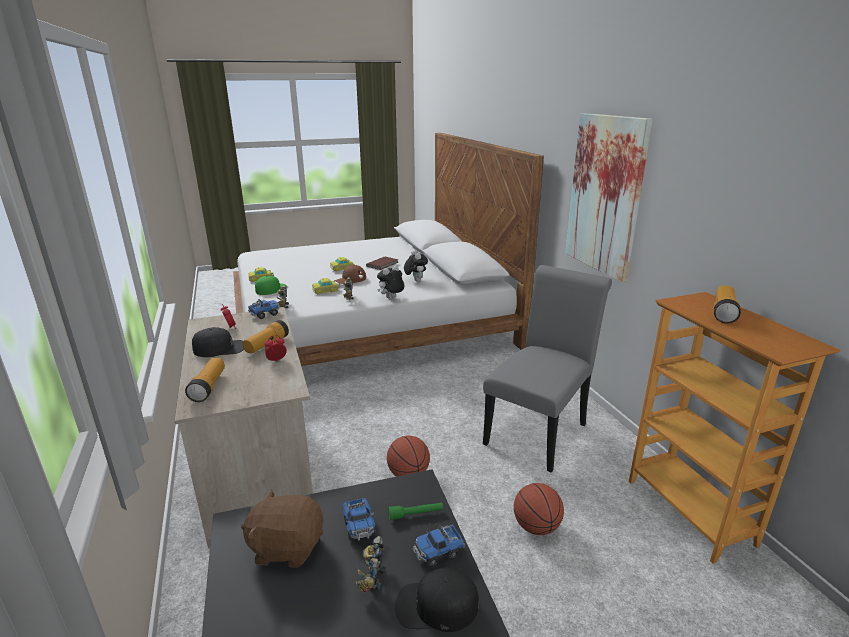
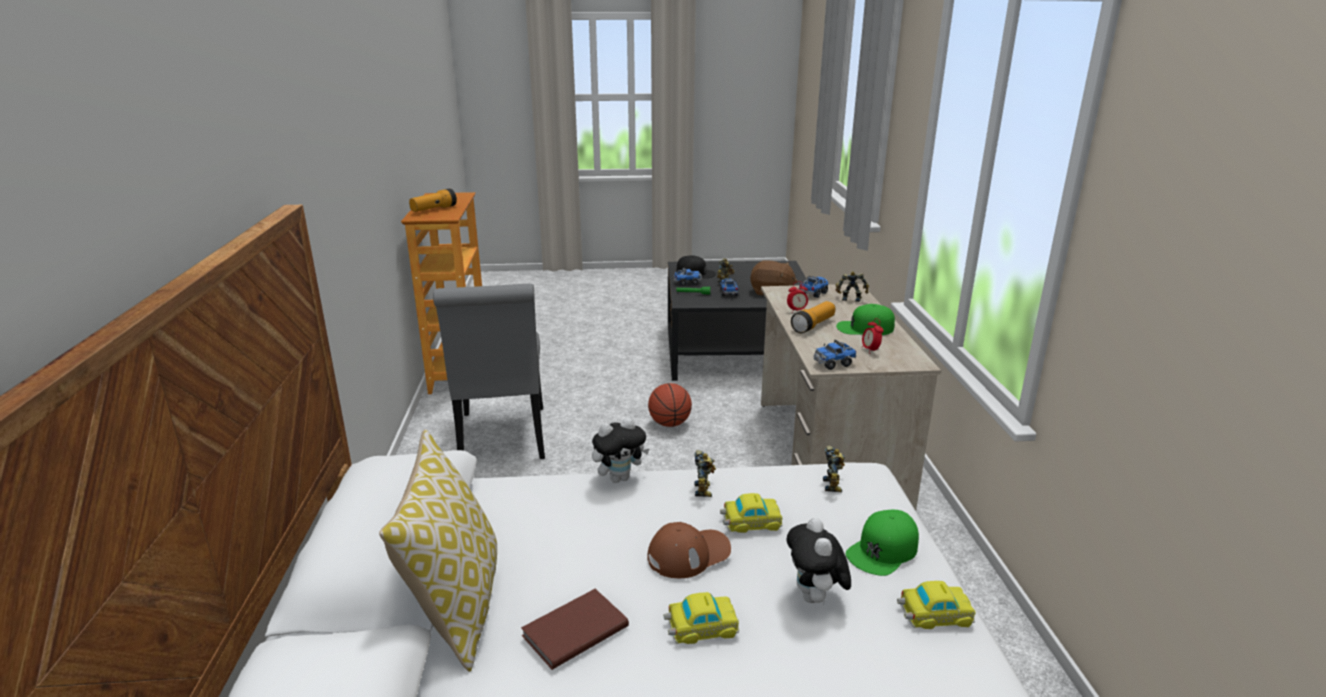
camera: 165 degrees left, 0 degrees up
(209, 387) = (850, 298): flashlight -> toy robot
(220, 348) = (865, 328): black cap -> green cap
(249, 389) = (813, 293): none -> toy truck
(415, 280) = (534, 531): plush toy -> plush toy (815, 598)
(425, 265) = (455, 607): none -> pillow
(536, 527) = (584, 380): basketball -> none
(539, 430) = (502, 440): grey chair -> grey chair turned 60 degrees counterclockwise
(605, 195) = (338, 203): picture -> none

